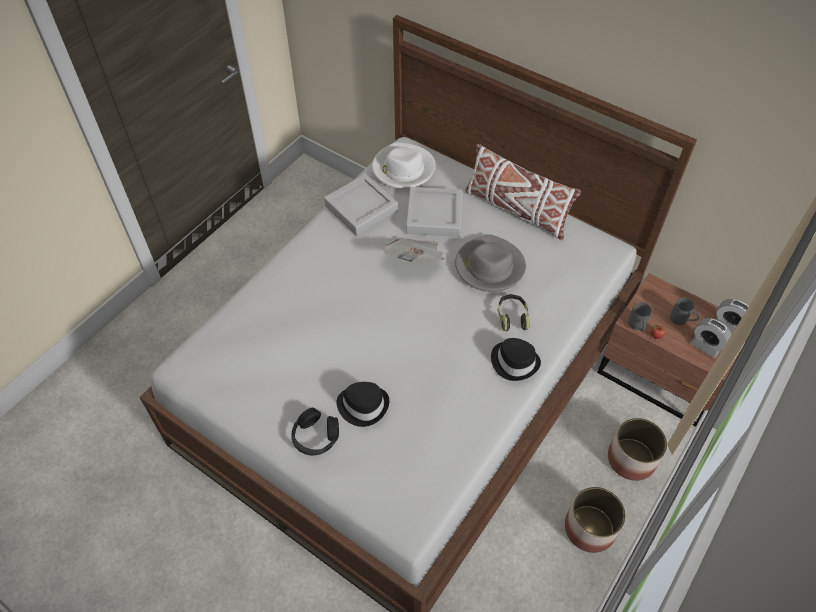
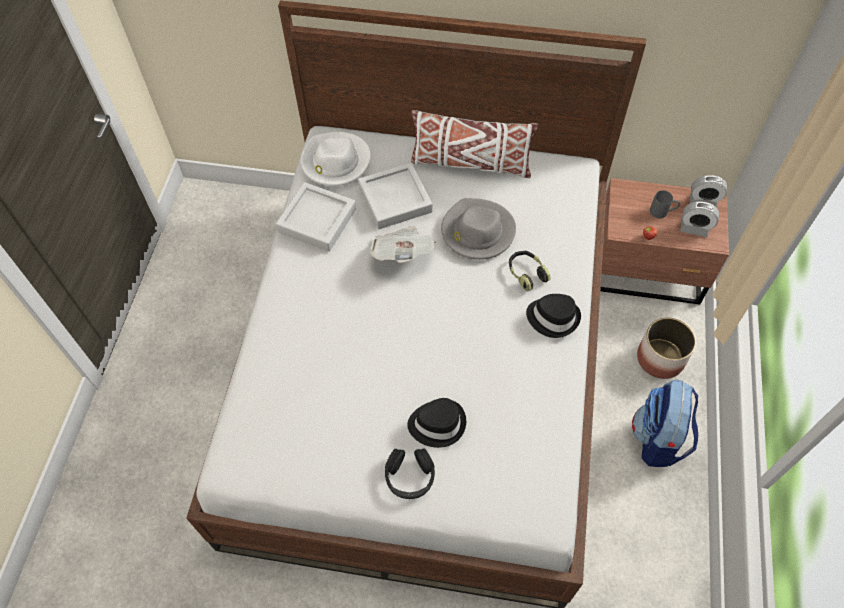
camera: 25 degrees left, 5 degrees up
(589, 528) = (658, 439): planter -> backpack
(637, 326) = (628, 234): grey mug -> none

